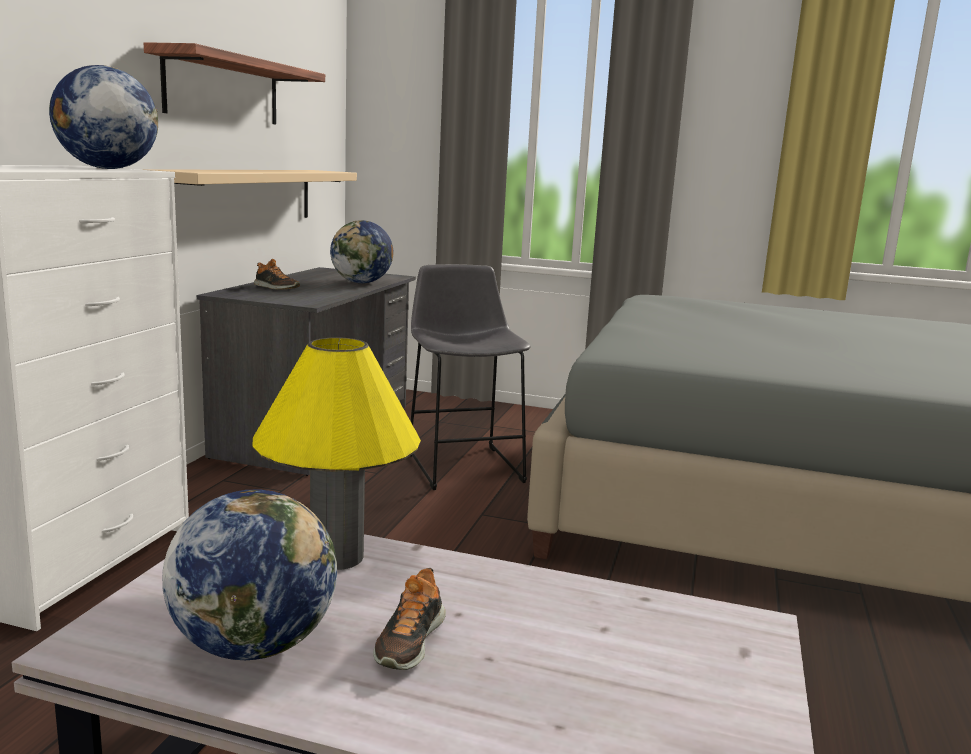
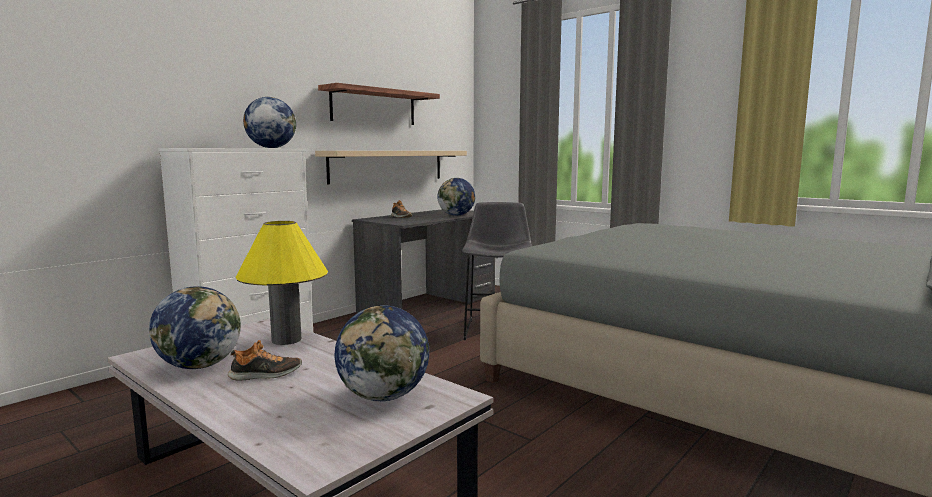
camera: 25 degrees right, 5 degrees down
(409, 641) = (266, 375): shoe -> shoe turned 150 degrees counterclockwise
(659, 647) = (384, 396): none -> globe

